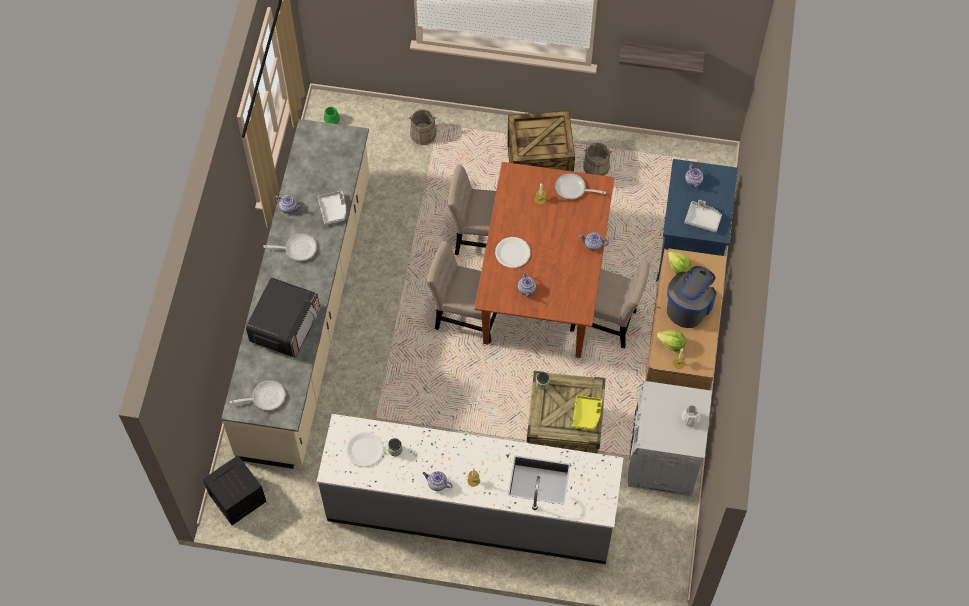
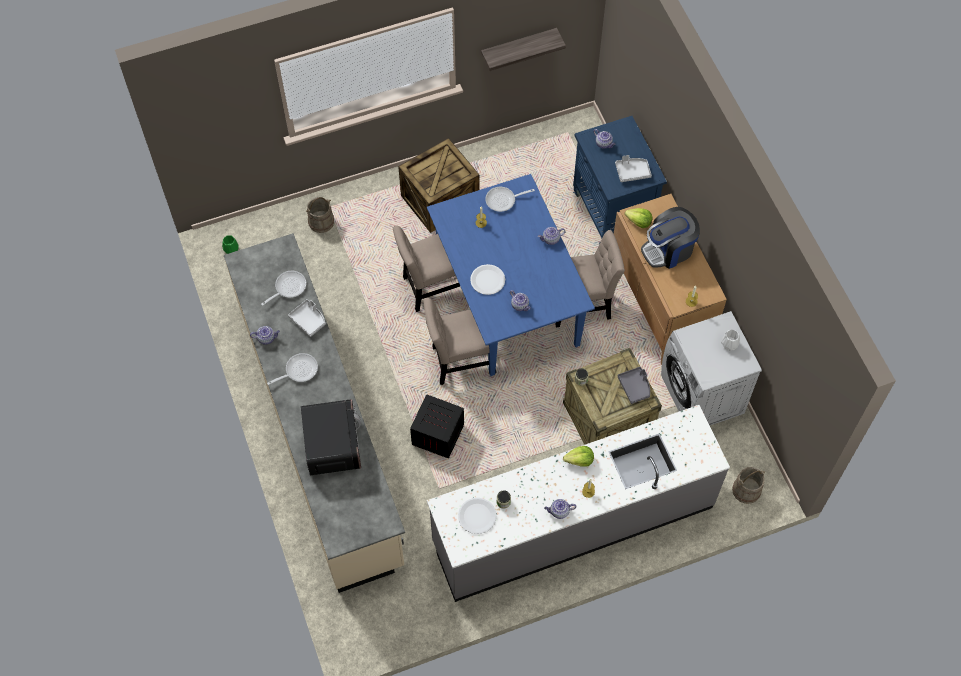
camera: 30 degrees left, 0 degrees up
(236, 498) = (360, 626): crate -> crate (437, 435)
(265, 397) = (356, 517): frying pan -> frying pan (288, 287)
(543, 284) = (508, 299): brown dining table -> blue dining table
(586, 415) = (635, 387): yellow tray -> grey tray
(596, 167) = (489, 179): beige bucket -> beige bucket (746, 490)
(671, 344) = (675, 289): lettuce -> lettuce (579, 460)
(689, 306) = (668, 250): coffee machine -> coffee machine turned 120 degrees counterclockwise

